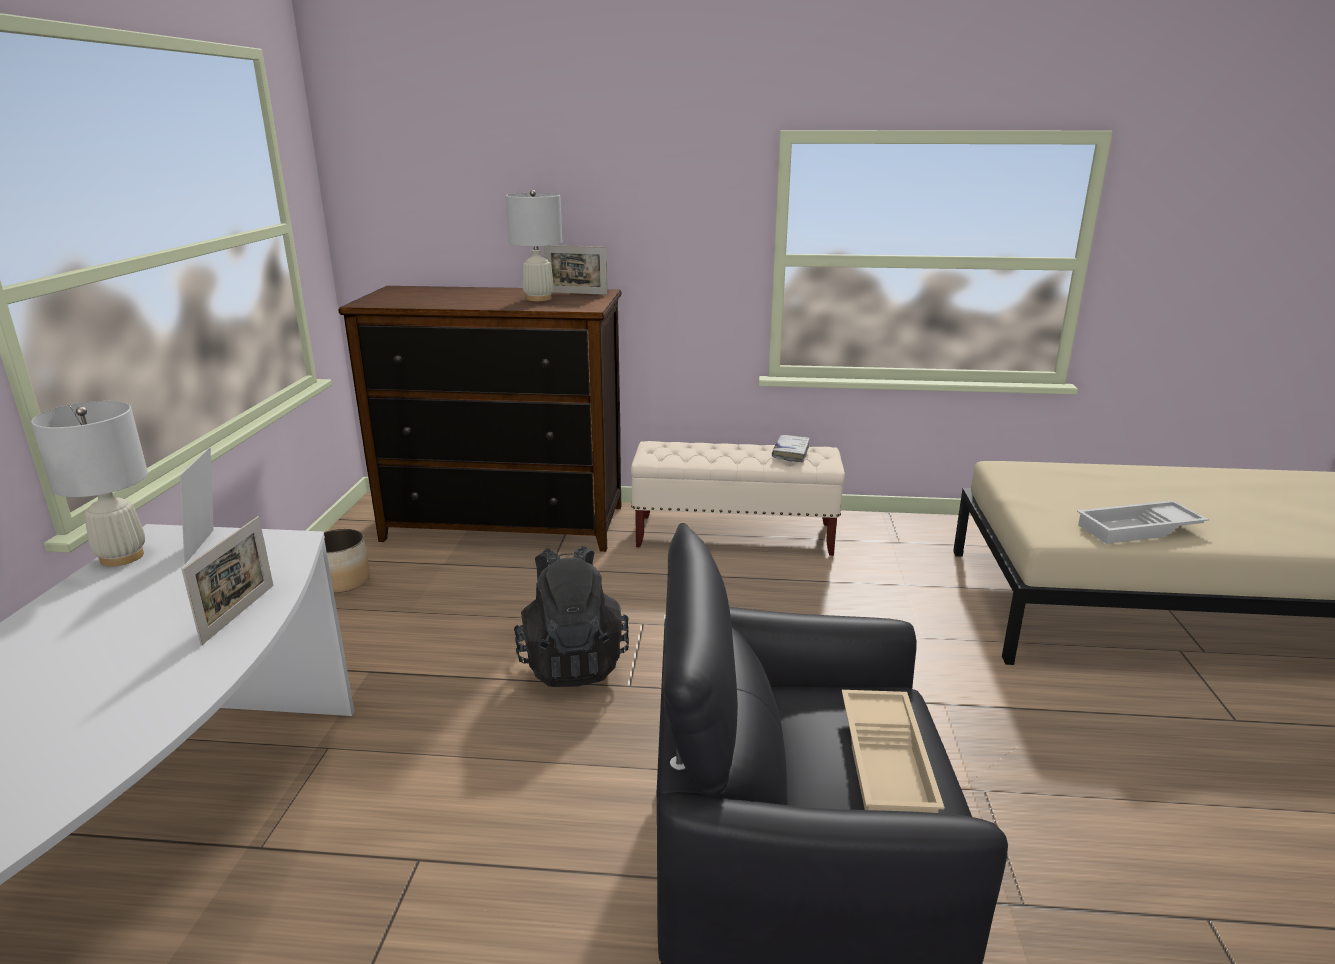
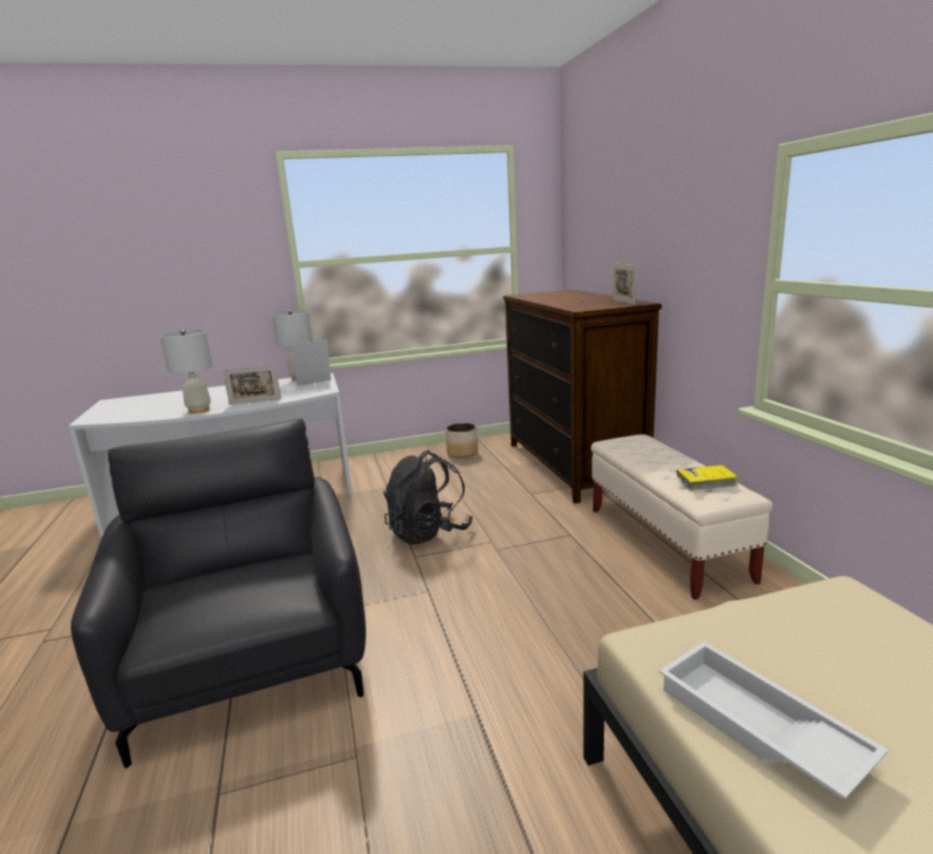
camera: 70 degrees right, 5 degrees down
(539, 298) = (589, 302): white table lamp -> white table lamp (199, 410)
(791, 453) = (706, 482): white book -> yellow book
(889, 763) = (210, 602): beige tray -> none

